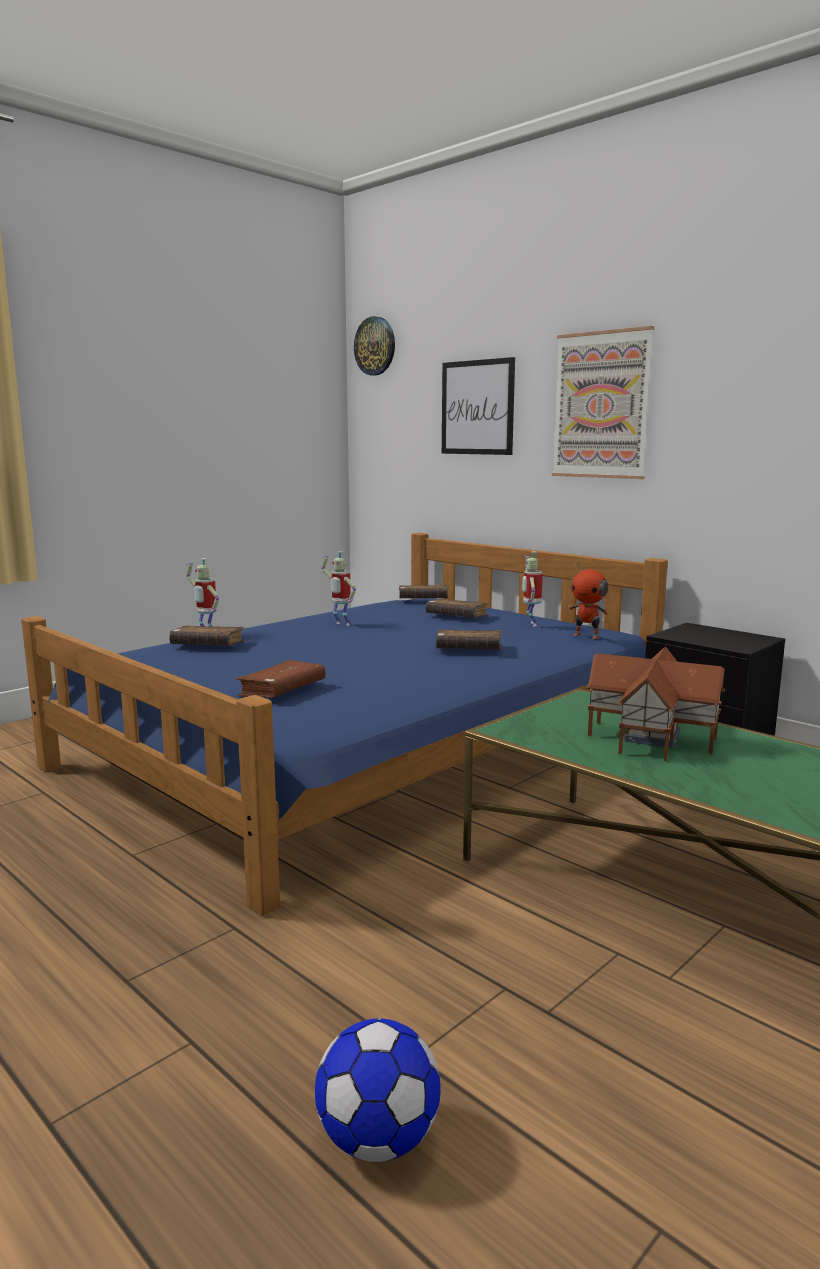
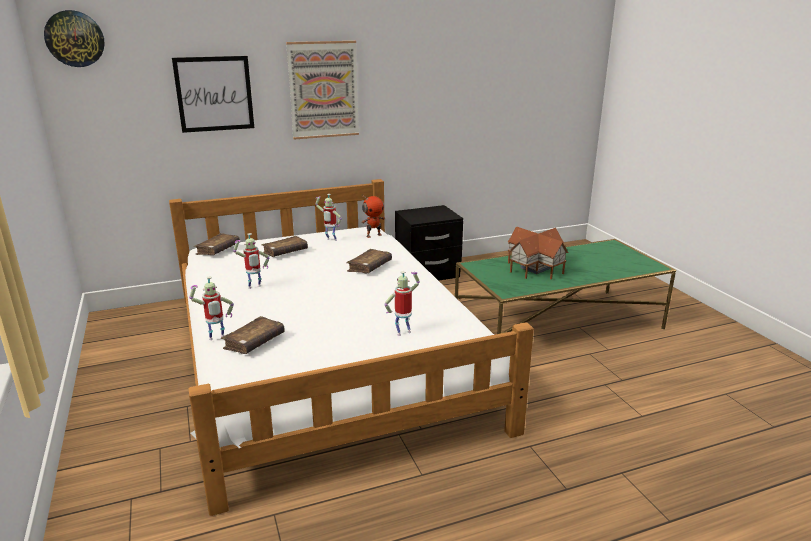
camera: 65 degrees left, 10 degrees up
(282, 690) = (403, 332): brown book -> toy robot
(368, 745) = (324, 356): blue bed -> white bed
(378, 1139) = (686, 435): football -> none

